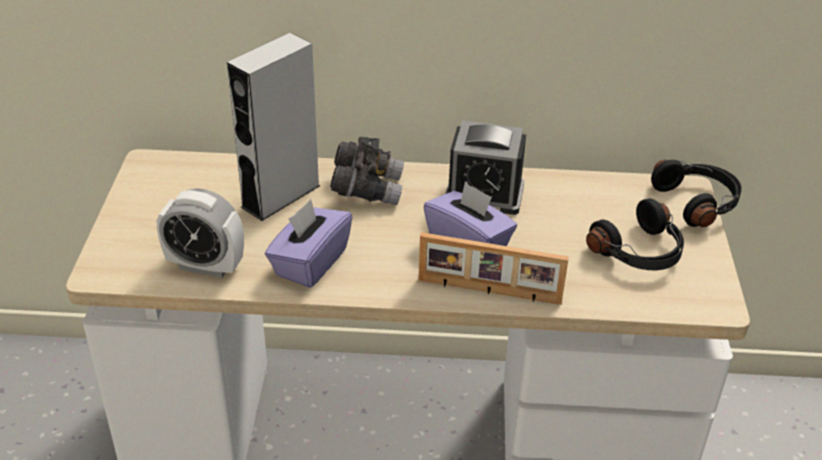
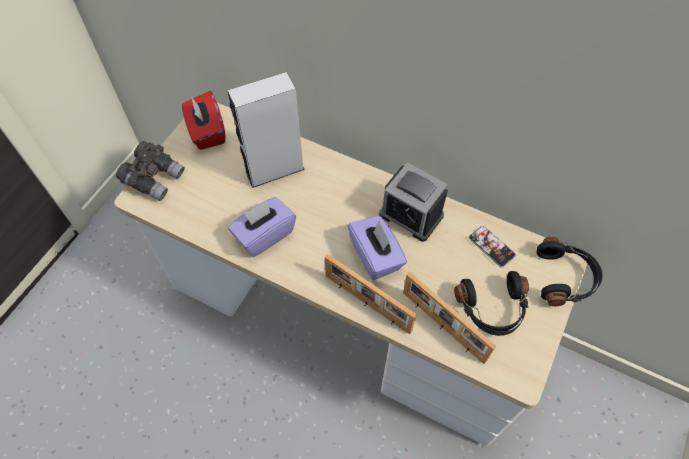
camera: 25 degrees right, 20 degrees up
(160, 181) = (207, 132): none -> red tissue box
(205, 266) = (200, 214): alarm clock -> none
(367, 189) = (333, 183): grey binoculars -> grey binoculars (154, 178)
(594, 286) = (442, 327): none -> picture frame
(598, 197) = (491, 246): none -> phone

